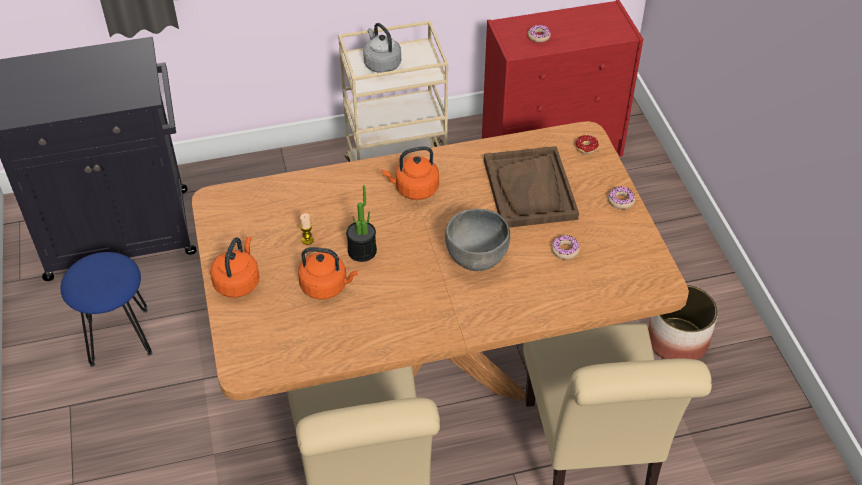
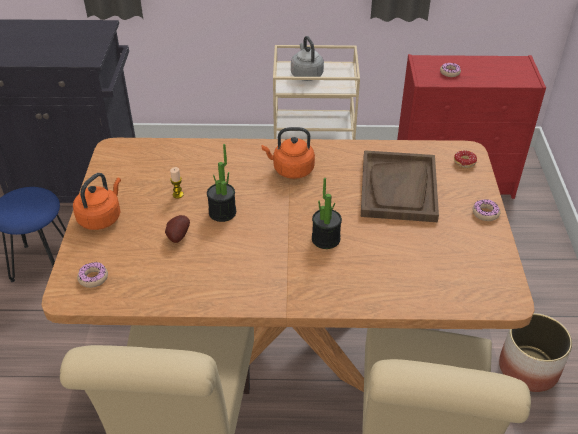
camera: 15 degrees right, 5 degrees down
(326, 286) = (177, 236): orange kettle -> potato
(476, 259) = (325, 239): grey bowl -> potted plant
(565, 250) = (415, 247): donut -> donut (93, 278)

